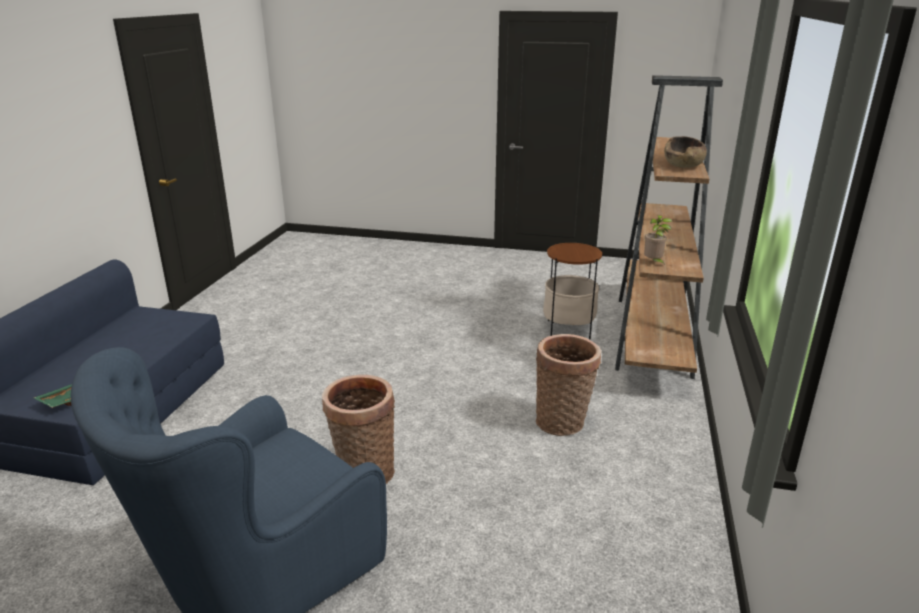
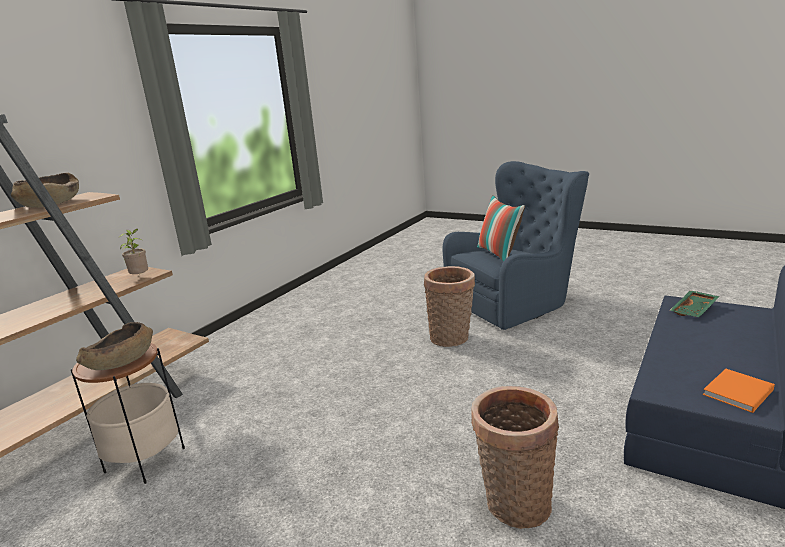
camera: 160 degrees left, 5 degrees down
(139, 322) = (737, 393): none -> orange book
(276, 469) = (499, 254): none -> pillow
(563, 422) = (286, 355): basket -> basket (514, 503)
(565, 249) = (121, 361): none -> brown bowl

